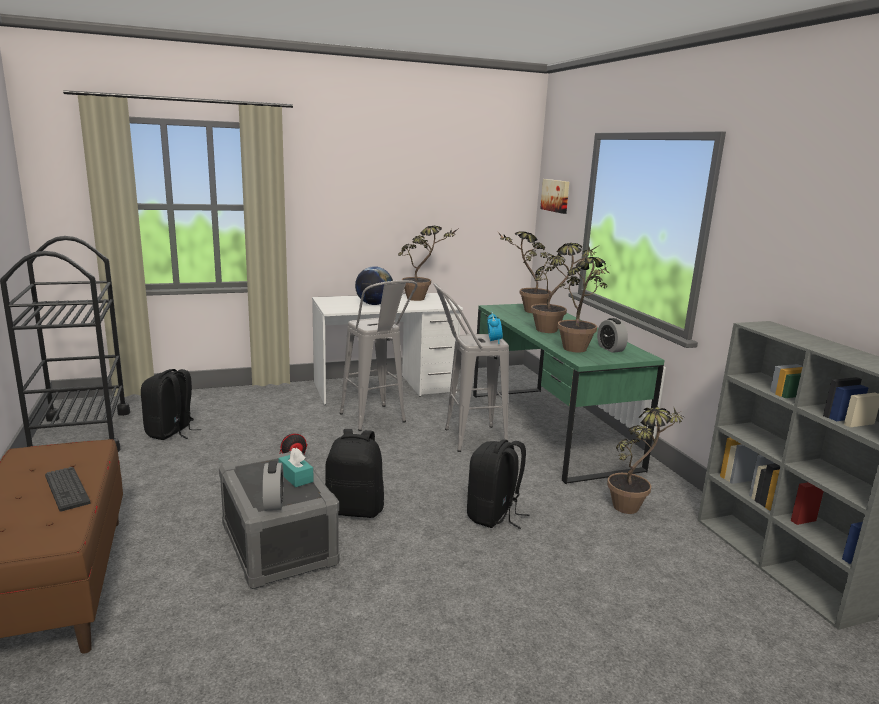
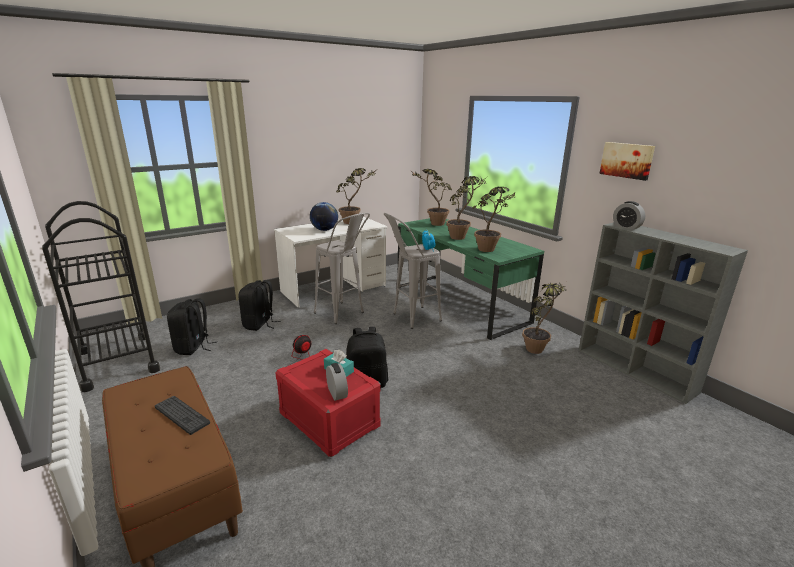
camera: 15 degrees left, 5 degrees up
(277, 544) = (328, 420): grey storage box -> red storage box
(493, 515) = (459, 370): black backpack -> black backpack (259, 324)
(556, 195) = (438, 140): picture -> picture (627, 160)
(610, 349) = (507, 246): alarm clock -> alarm clock (626, 227)

